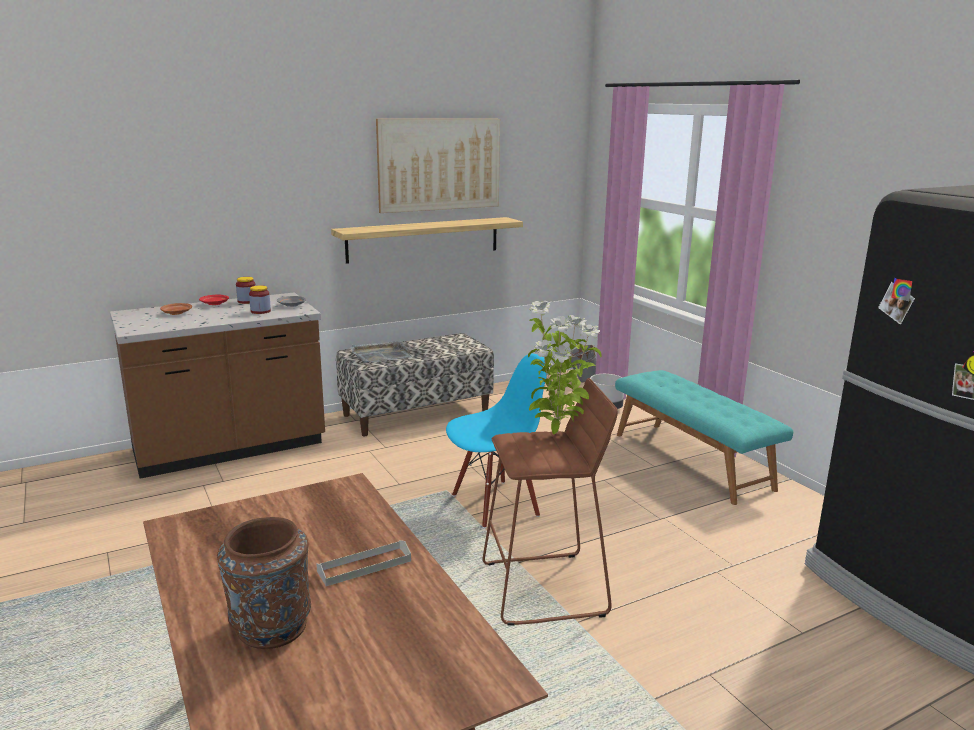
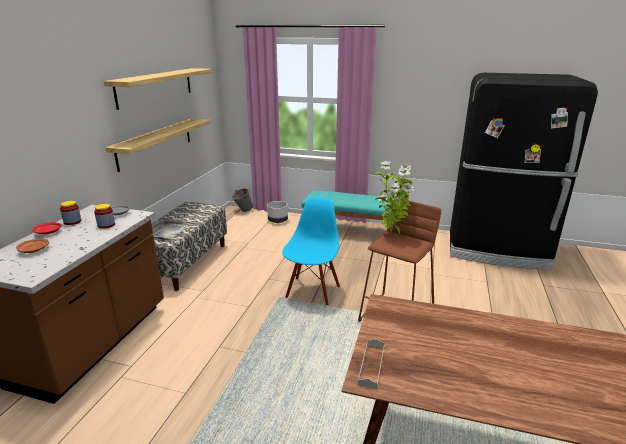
camera: 45 degrees left, 5 degrees up
(270, 628) = (523, 386): brown vase -> none
(364, 566) = (480, 333): grey tray -> grey tray (371, 365)
(439, 164) = (156, 87): picture -> shelf

